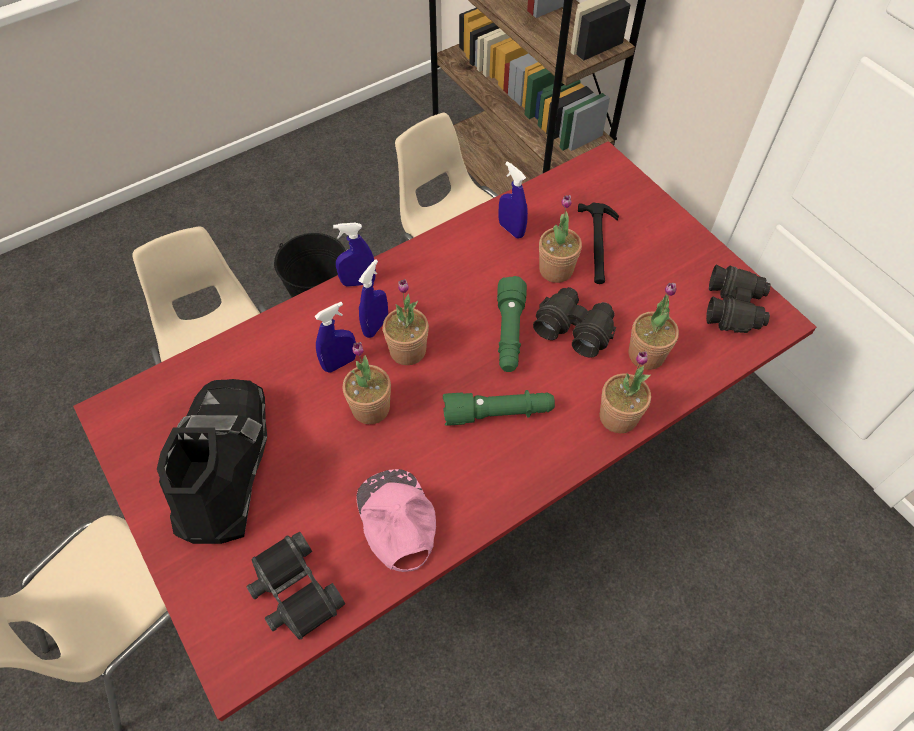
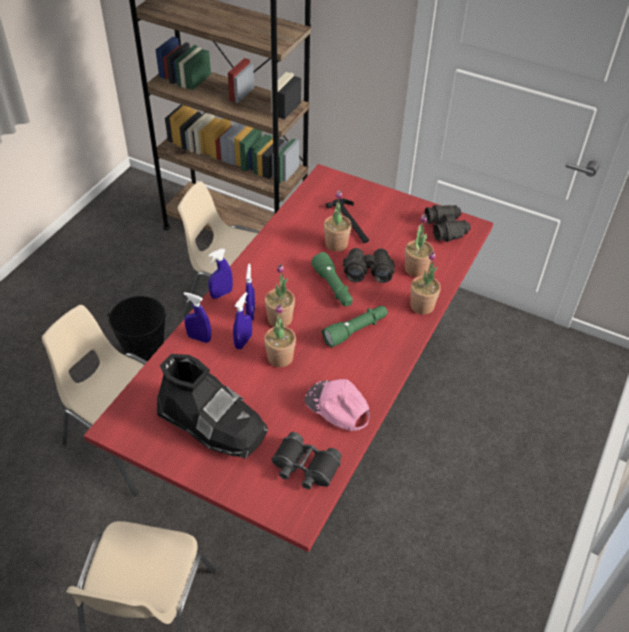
camera: 30 degrees left, 10 degrees down
(224, 465) = (212, 424): black boot -> black boot turned 150 degrees clockwise
(511, 229) = (295, 232): blue spray bottle -> blue spray bottle (199, 338)

